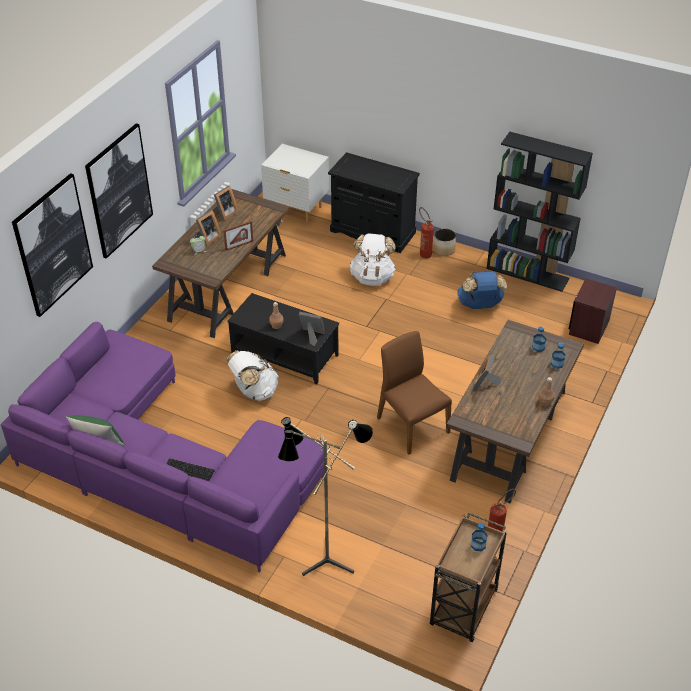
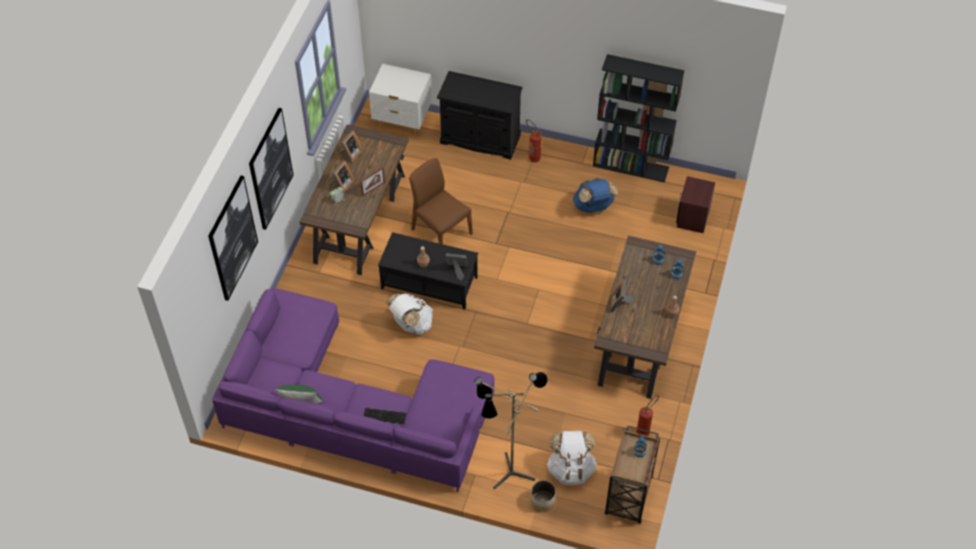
camera: 10 degrees left, 10 degrees up
(372, 277) = (490, 189): white backpack -> white backpack (571, 469)
(411, 425) = (555, 337): brown chair -> brown chair (440, 231)
(443, 250) = (550, 151): planter -> planter (543, 501)

